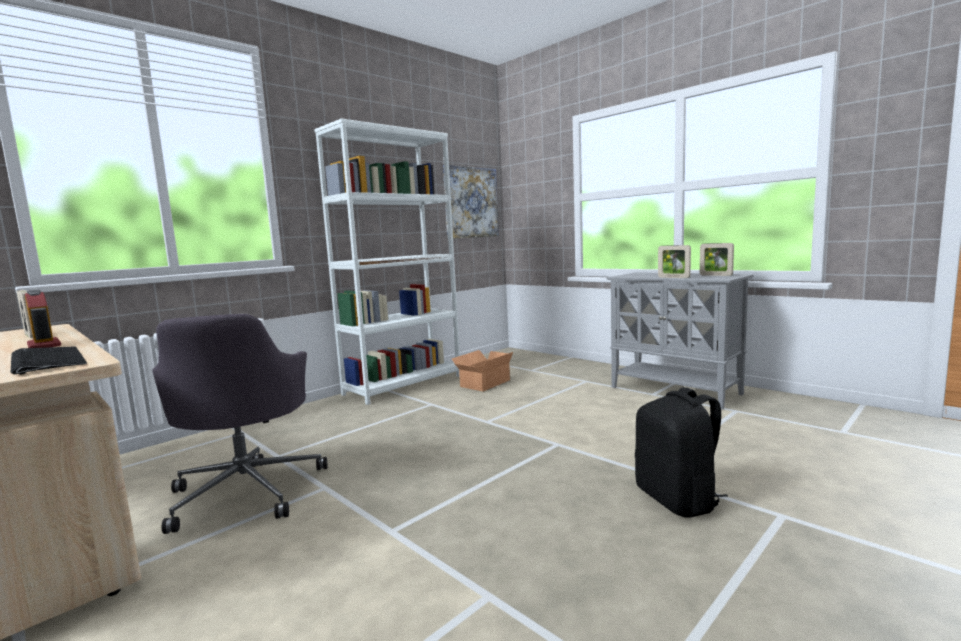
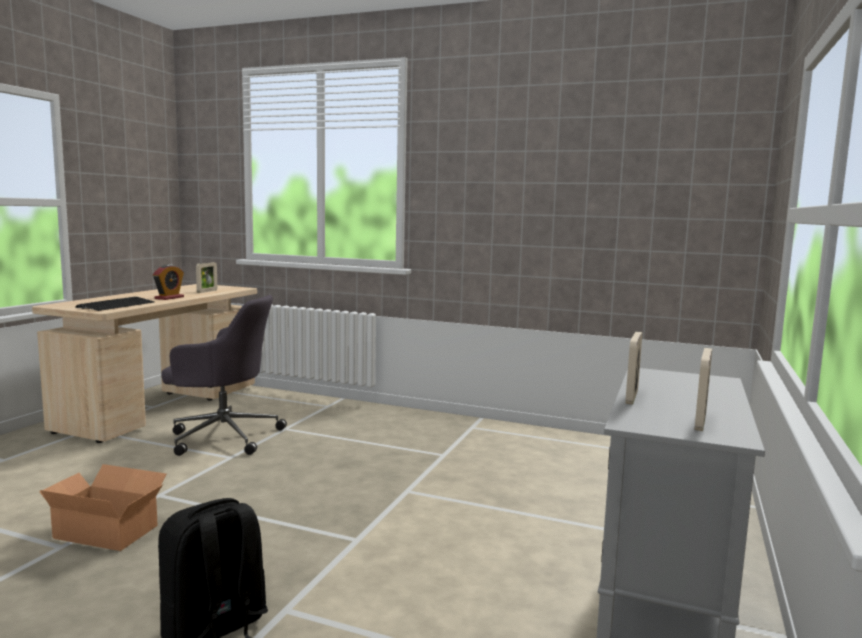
camera: 65 degrees right, 0 degrees up
(248, 491) = (223, 436): grey office chair -> grey office chair turned 135 degrees counterclockwise
(404, 385) = (495, 430): white bookcase -> none
(471, 202) = (686, 210): picture -> none
(483, 383) = (542, 467): cardboard box -> cardboard box (107, 530)

